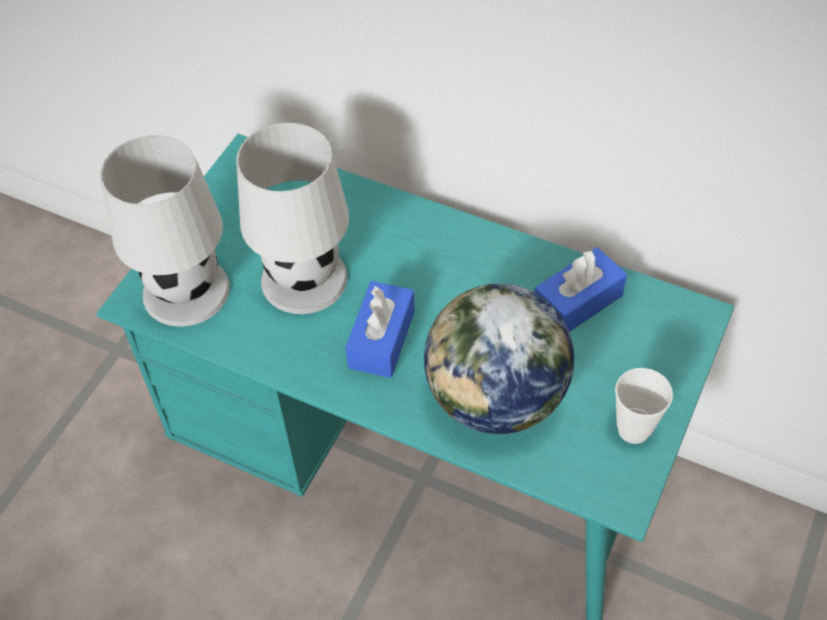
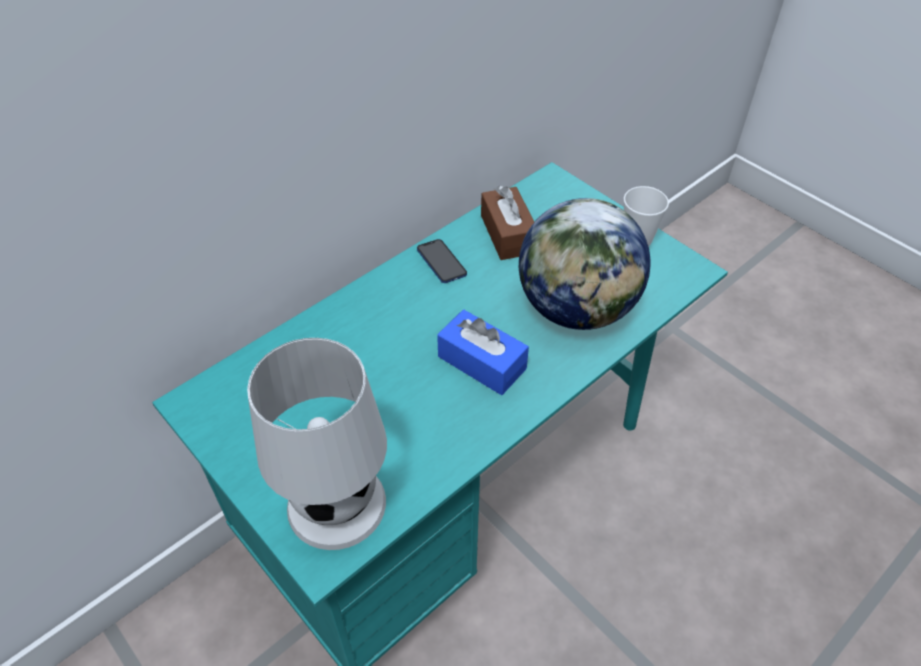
camera: 70 degrees left, 5 degrees down
(305, 278) = (381, 398): white table lamp -> none
(501, 260) = (441, 262): none -> phone
(577, 302) = (508, 234): blue tissue box -> brown tissue box

